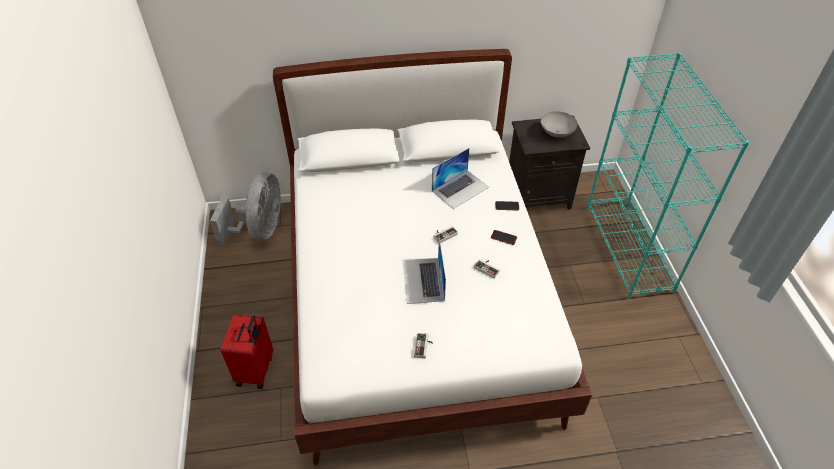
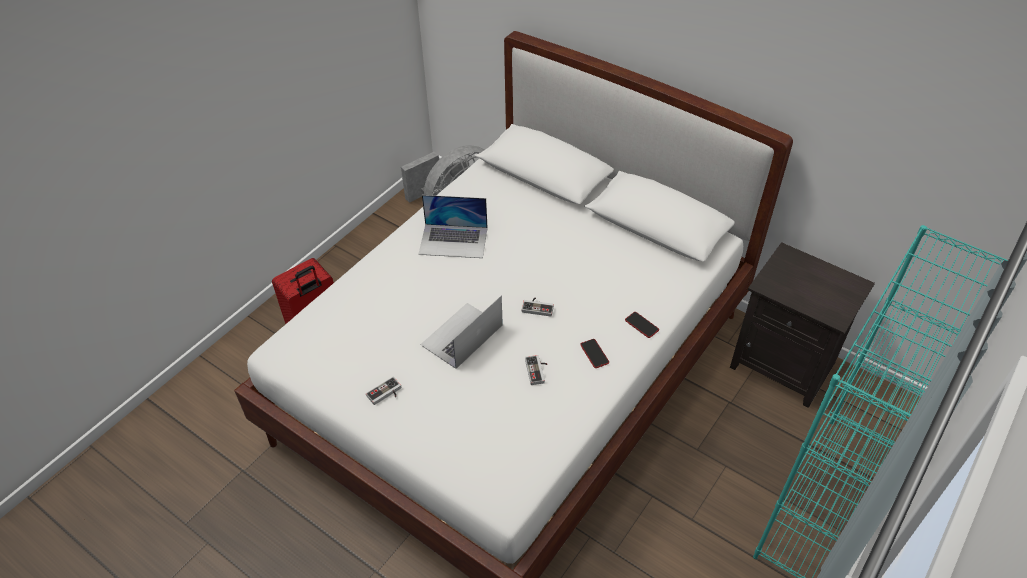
camera: 45 degrees right, 0 degrees up
(460, 189) = (614, 274): laptop -> laptop (453, 240)
(556, 133) = (822, 289): grey bowl -> none

